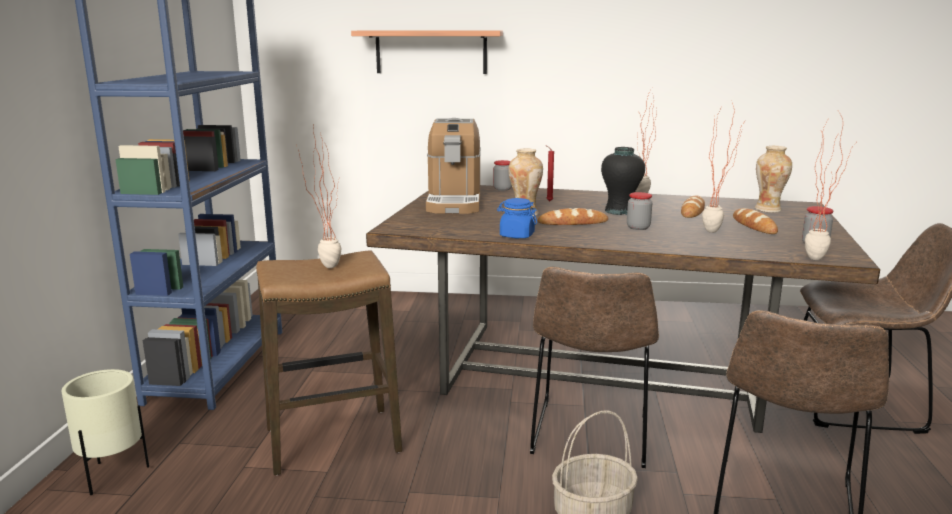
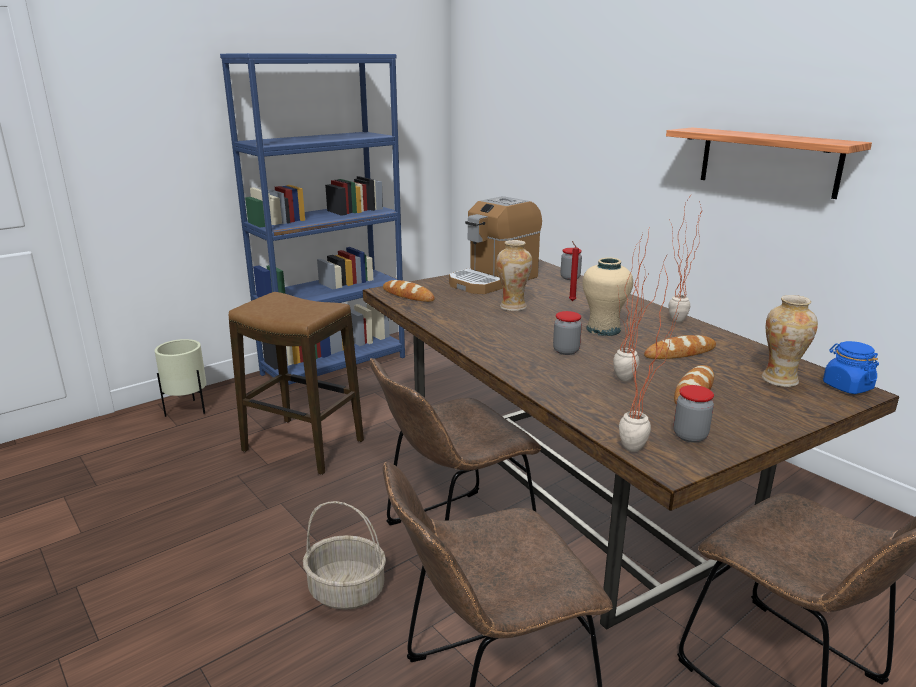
camera: 45 degrees right, 5 degrees up
(324, 265) = (295, 307): potted plant -> none
(431, 52) = (578, 125): shelf -> shelf (768, 161)
(516, 235) = (445, 324): blue jar -> blue jar (847, 386)
(572, 222) = (525, 327): bread -> bread (408, 295)
(620, 211) = (603, 330): black vase -> beige vase

